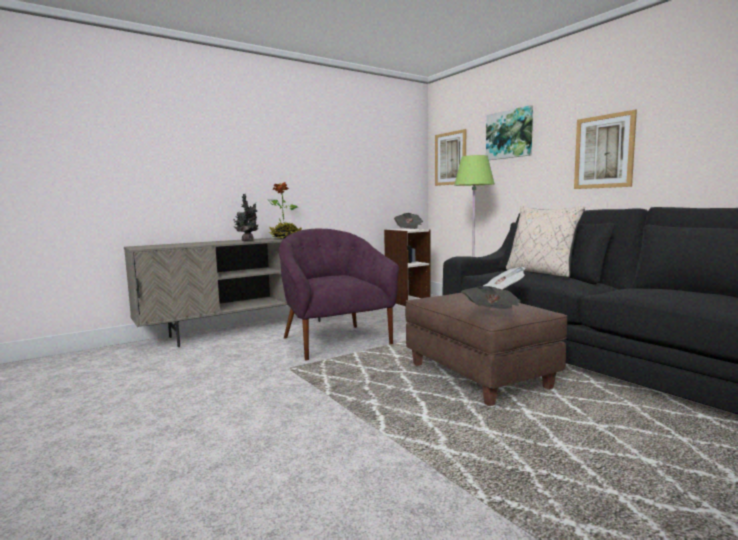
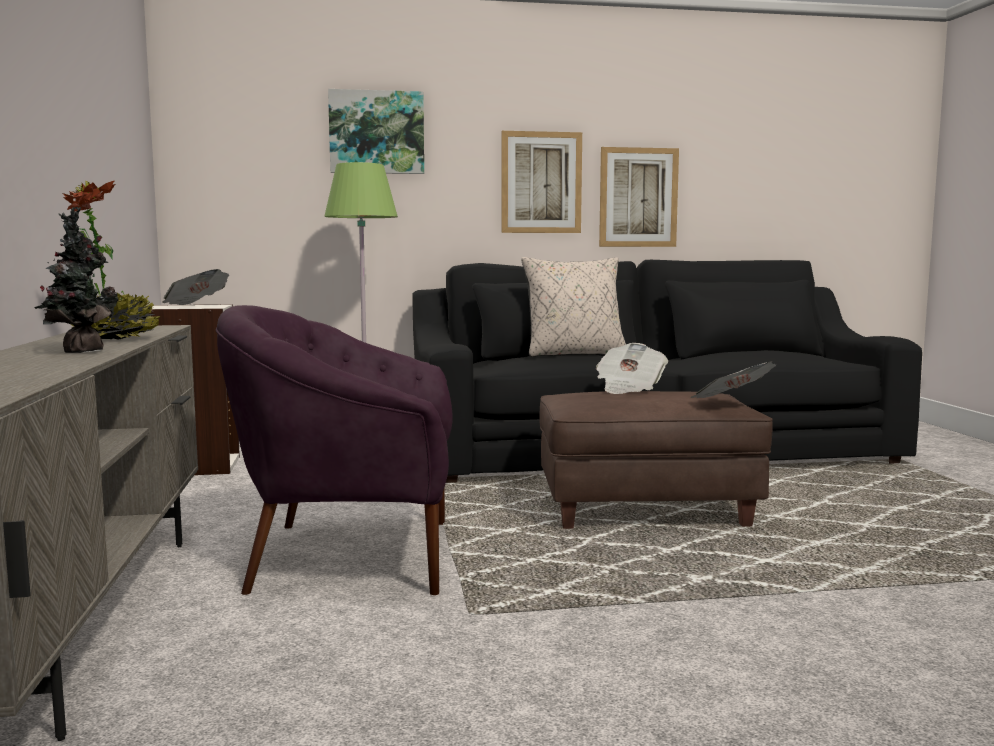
camera: 65 degrees left, 0 degrees up
(450, 158) = (228, 158): picture -> picture (638, 197)

